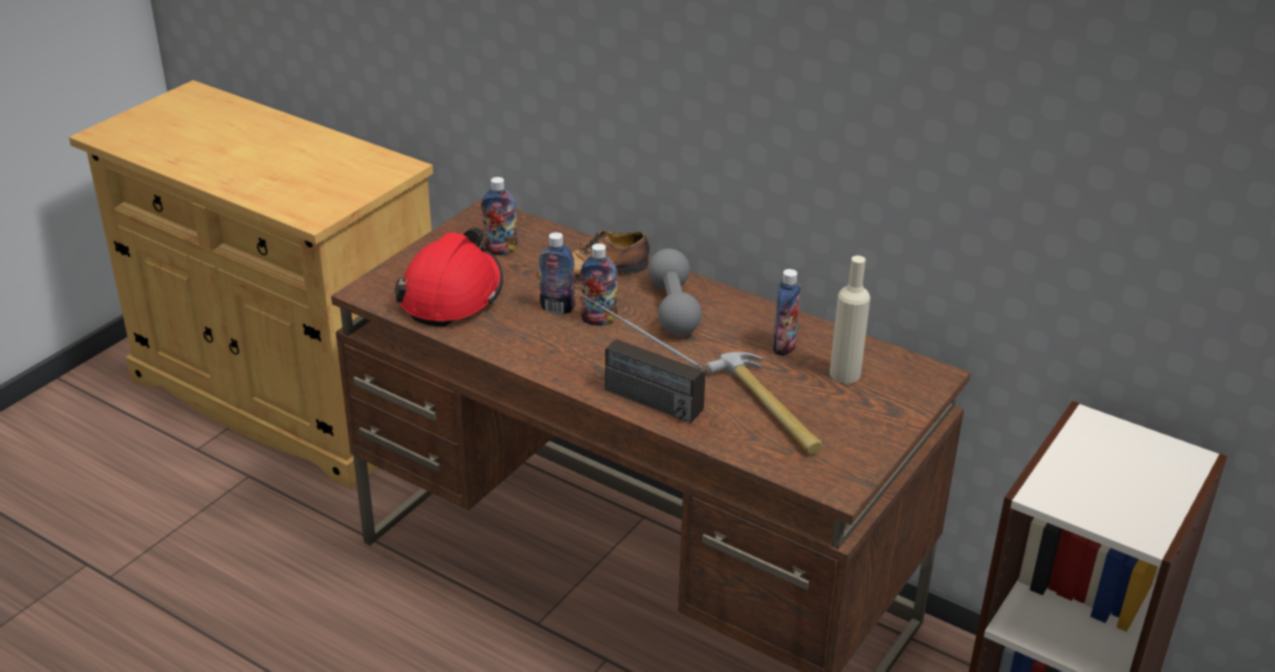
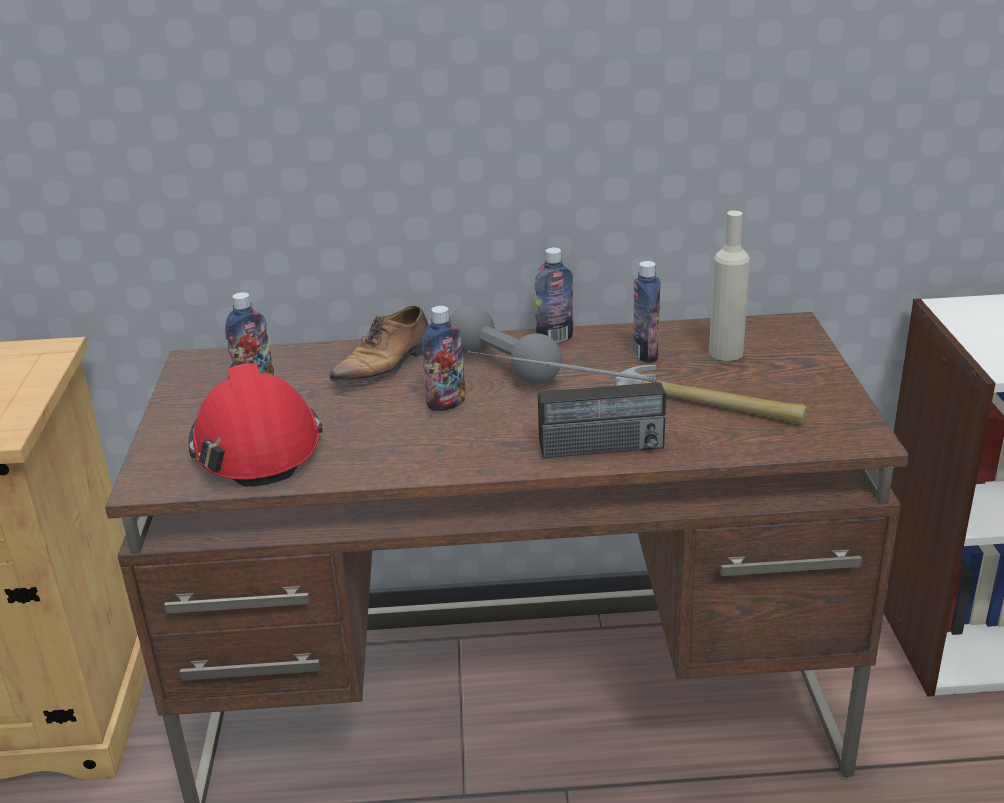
camera: 35 degrees left, 5 degrees down
(557, 308) = (390, 411): bottle -> bottle (555, 338)

